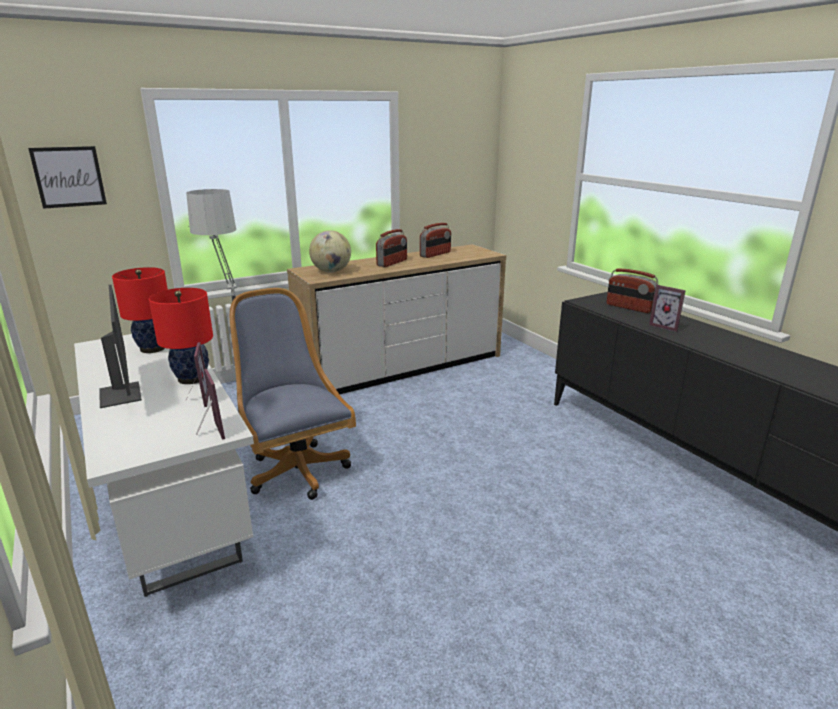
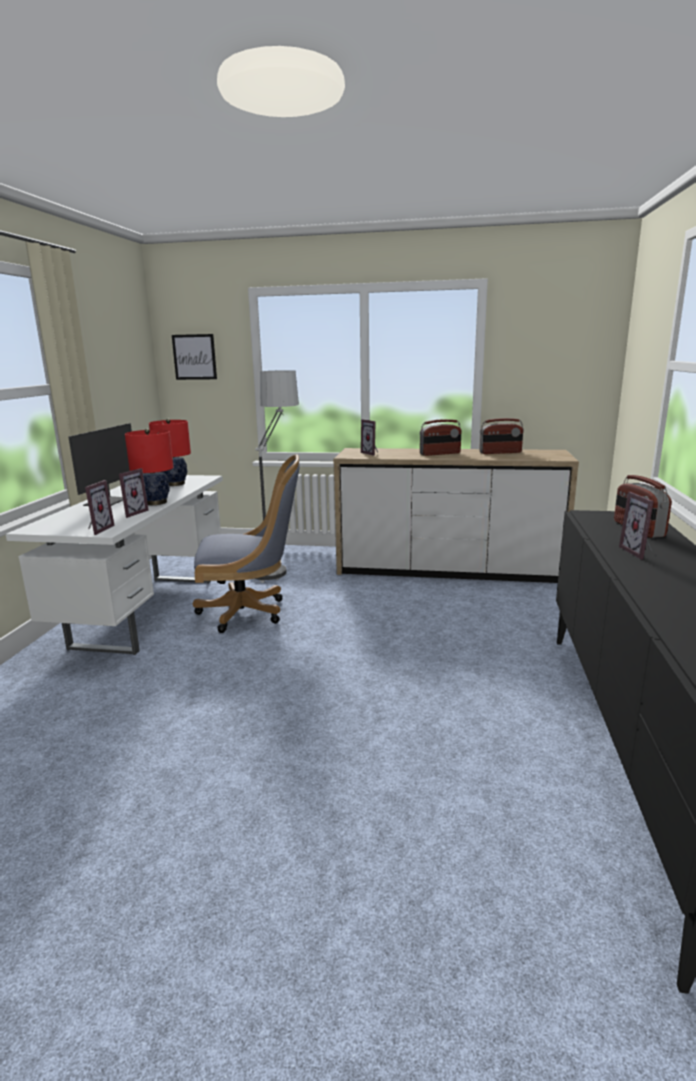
camera: 40 degrees right, 5 degrees down
(295, 467) = (251, 612): blue office chair -> blue office chair turned 75 degrees clockwise
(331, 271) = (372, 453): globe -> picture frame

